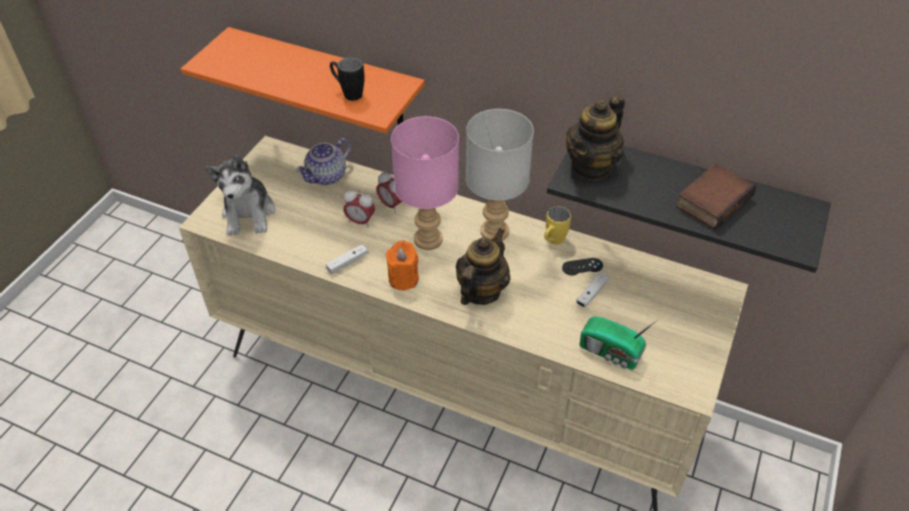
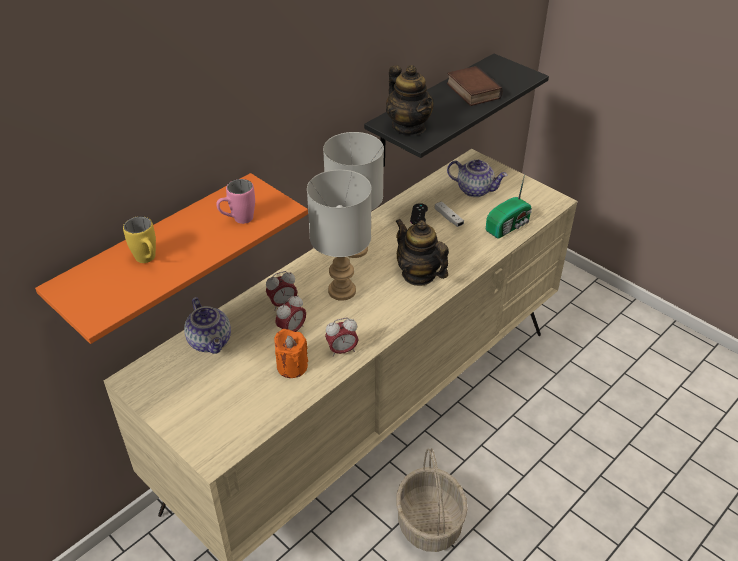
camera: 70 degrees left, 5 degrees down
(249, 214) = (227, 415): plush toy -> none
(347, 262) = (342, 350): white game controller -> alarm clock
(348, 93) = (238, 220): black mug -> pink mug
(348, 475) = (430, 523): none -> basket
(403, 279) = (382, 317): orange candle -> orange candle (292, 366)
(427, 240) = (342, 291): pink table lamp -> grey table lamp
(552, 242) = (384, 221): yellow mug -> yellow mug (148, 260)
(662, 306) = (475, 190): none -> teapot

